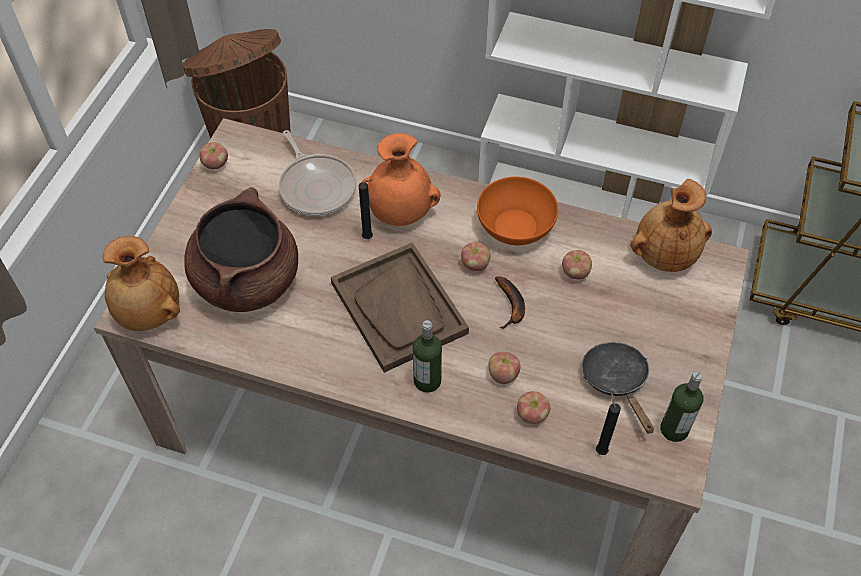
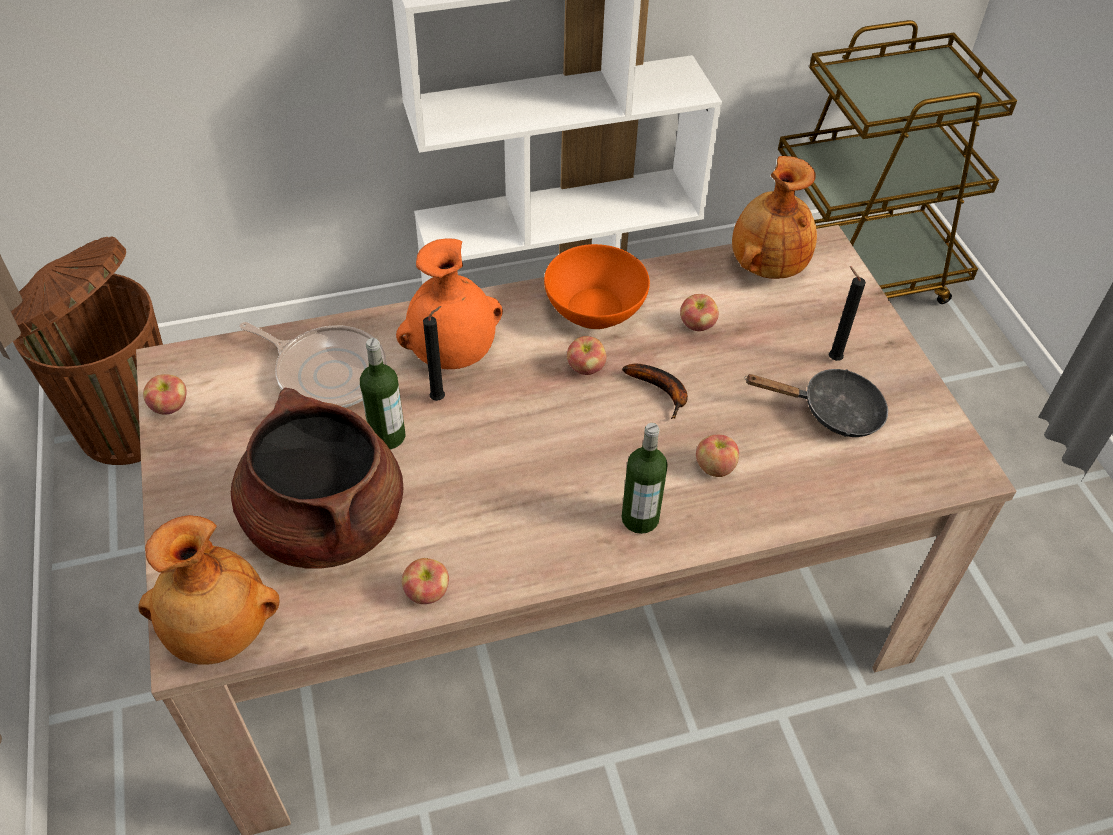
camera: 35 degrees left, 5 degrees down
(399, 308) = (541, 457): brown tray -> none
(532, 415) = (780, 492): apple -> apple (427, 592)
(600, 449) = (877, 488): black candle -> black candle (832, 358)
(617, 381) = (832, 411): black frying pan -> black frying pan turned 150 degrees clockwise
(674, 429) = (925, 428): bottle -> bottle (387, 436)

